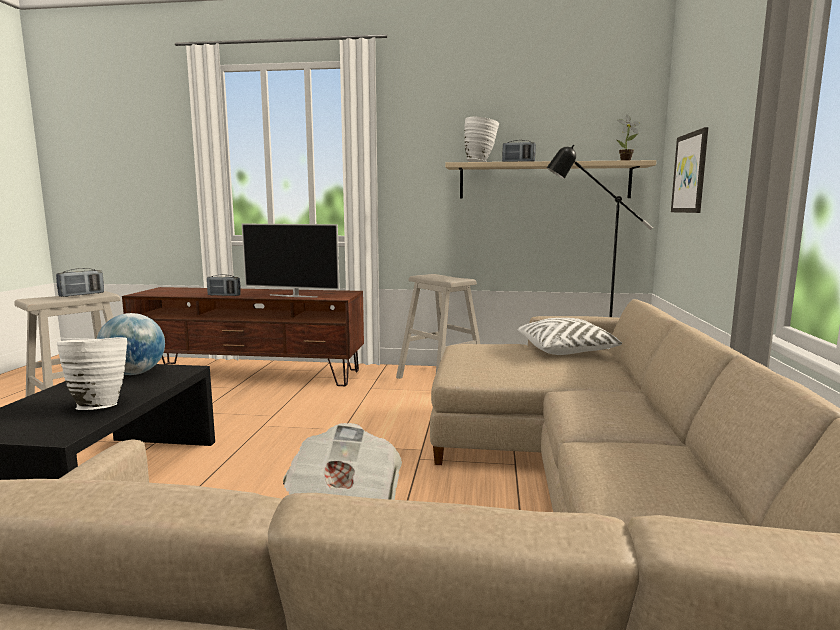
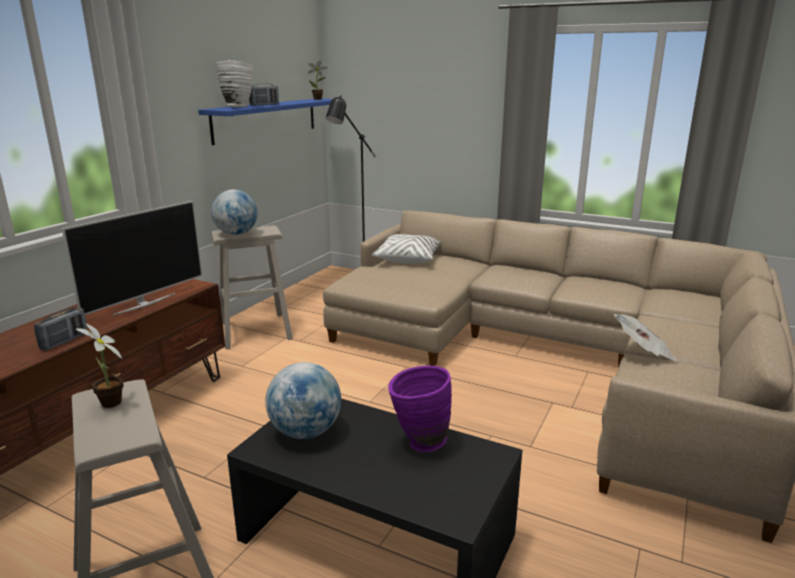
camera: 70 degrees left, 10 degrees up
(82, 295) = (110, 405): radio -> potted plant
(99, 406) = (418, 443): white vase -> purple vase
(432, 277) = (236, 234): none -> globe
(544, 181) = (266, 119): beige shelf -> blue shelf
(690, 173) = (387, 113): picture -> none

